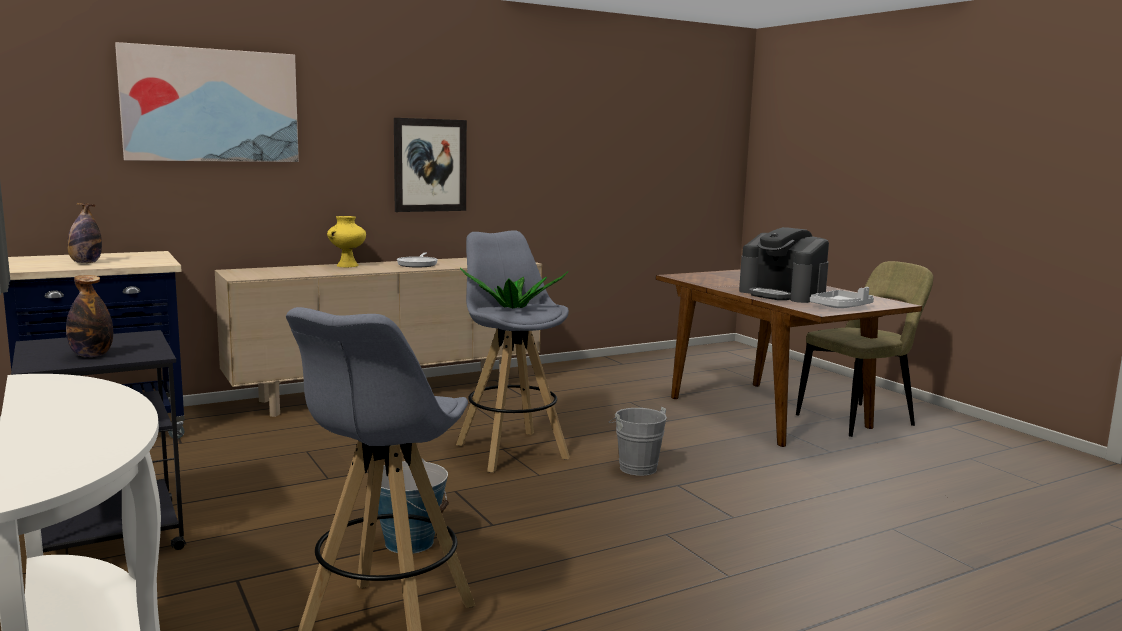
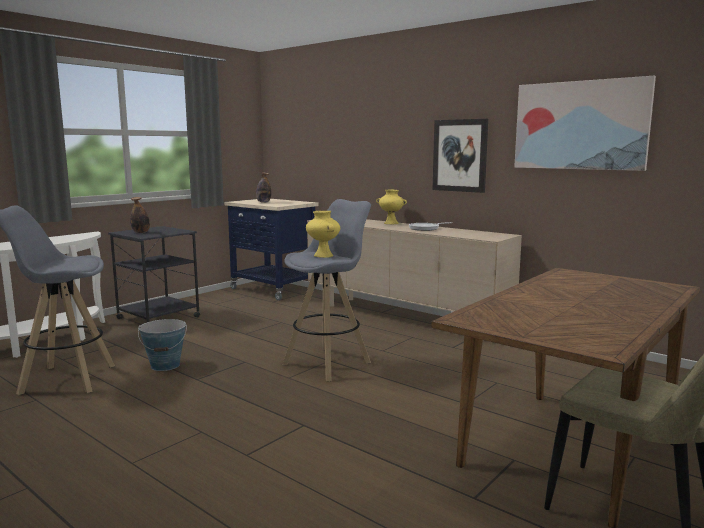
camera: 70 degrees right, 0 degrees up
(211, 105) = (341, 120): picture -> picture (580, 125)
(513, 307) = (322, 255): potted plant -> yellow vase
(635, 467) = (331, 405): grey bucket -> none
(782, 294) = (542, 304): coffee machine -> none
(841, 307) = (508, 326): grey tray -> none

